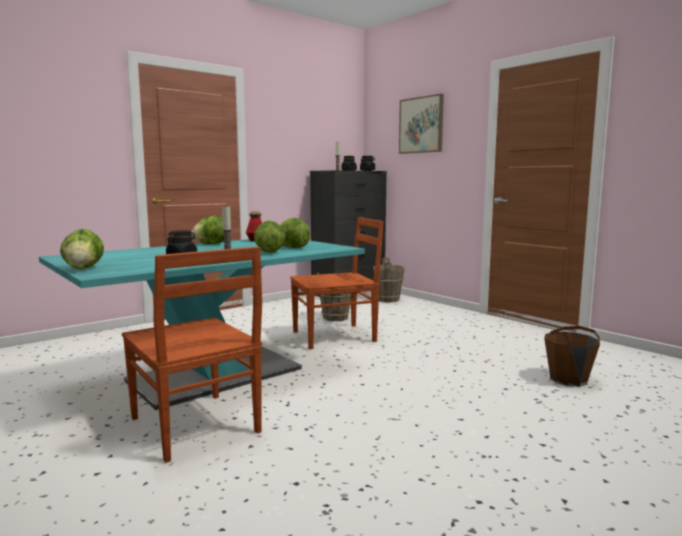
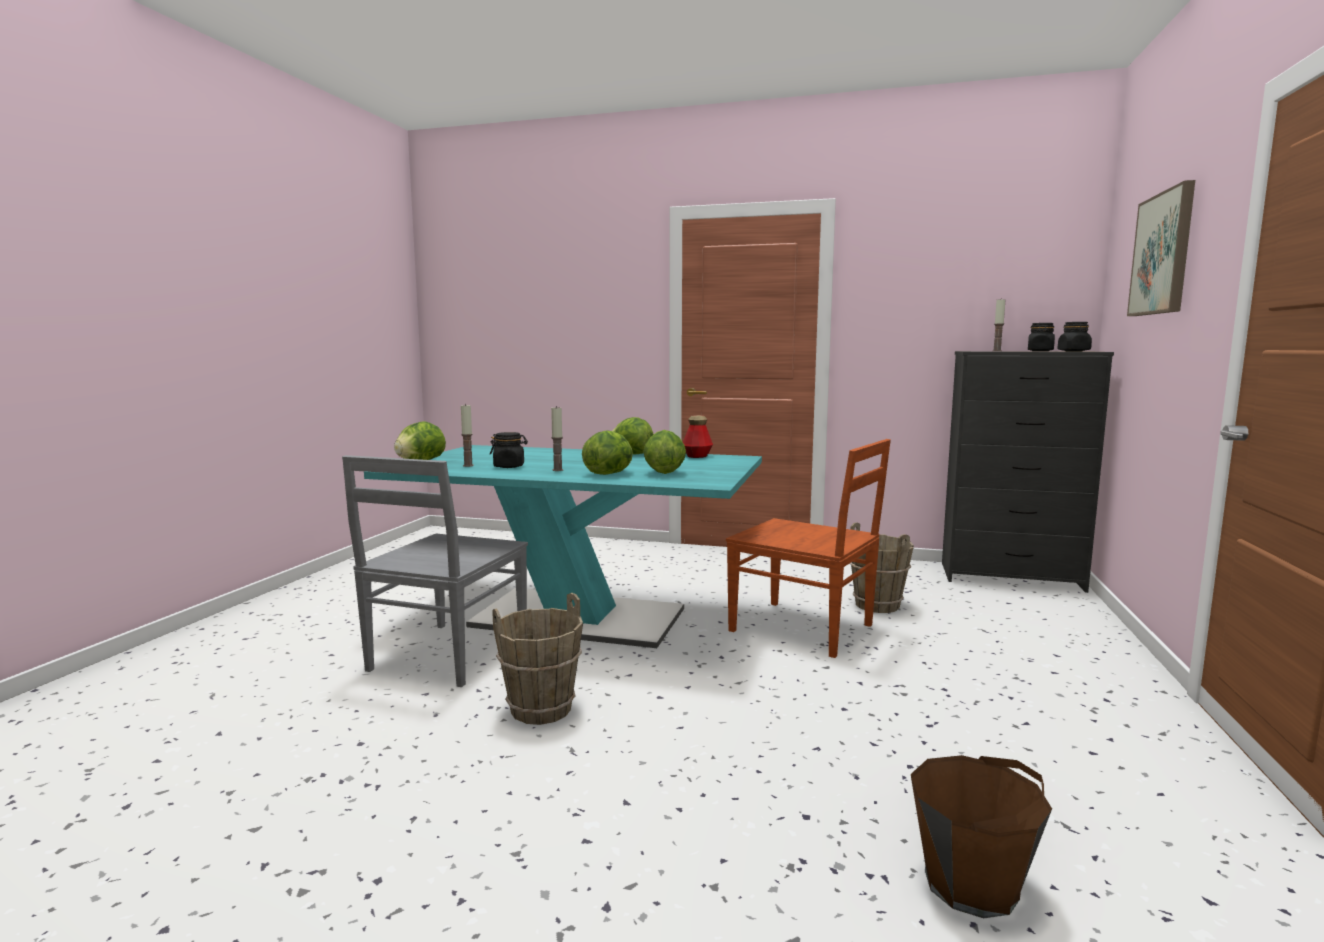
camera: 55 degrees right, 0 degrees up
(147, 264) = (468, 465): none -> candle
(195, 426) = (447, 655): brown chair -> grey chair
(388, 300) = (1050, 608): brown bucket -> brown bucket (541, 710)

